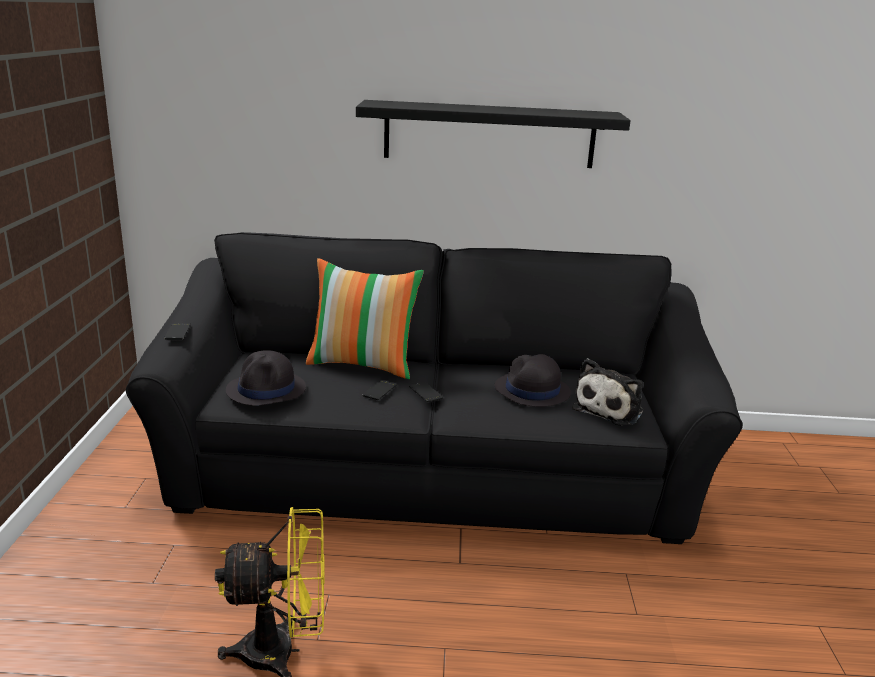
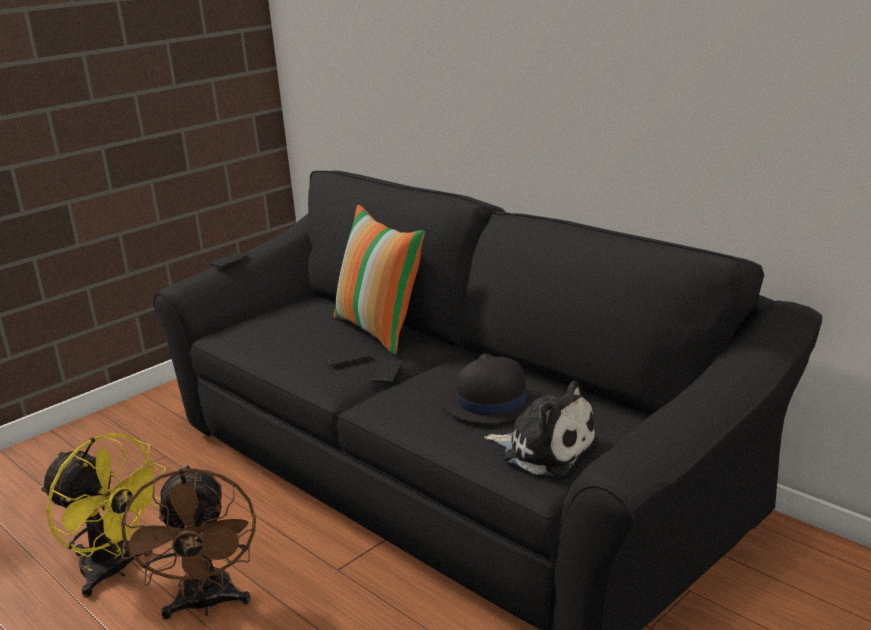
camera: 45 degrees right, 0 degrees up
(266, 390) = (263, 331): black hat -> none
(404, 633) = (207, 605): none -> brown fan
(489, 134) = (568, 70): black shelf -> none
(610, 409) = (544, 449): plush toy -> plush toy turned 135 degrees counterclockwise

